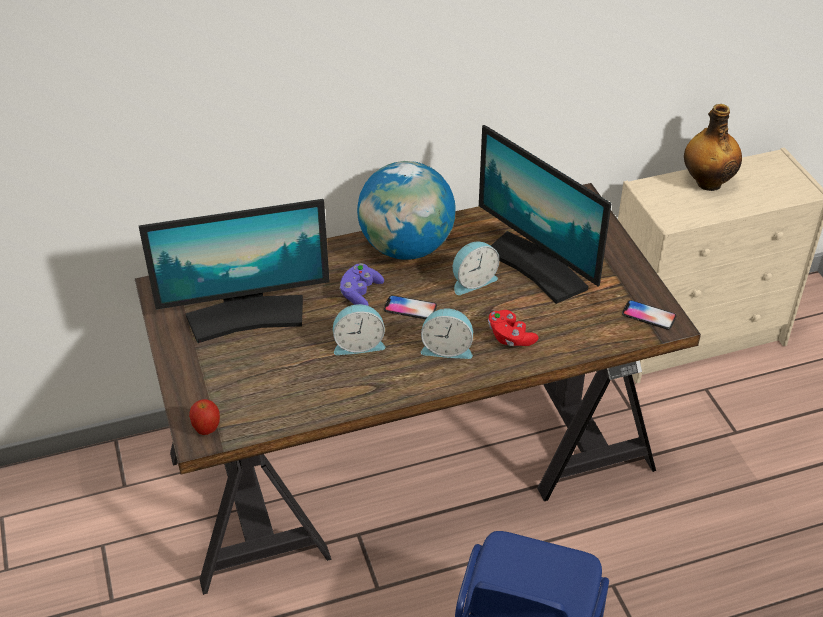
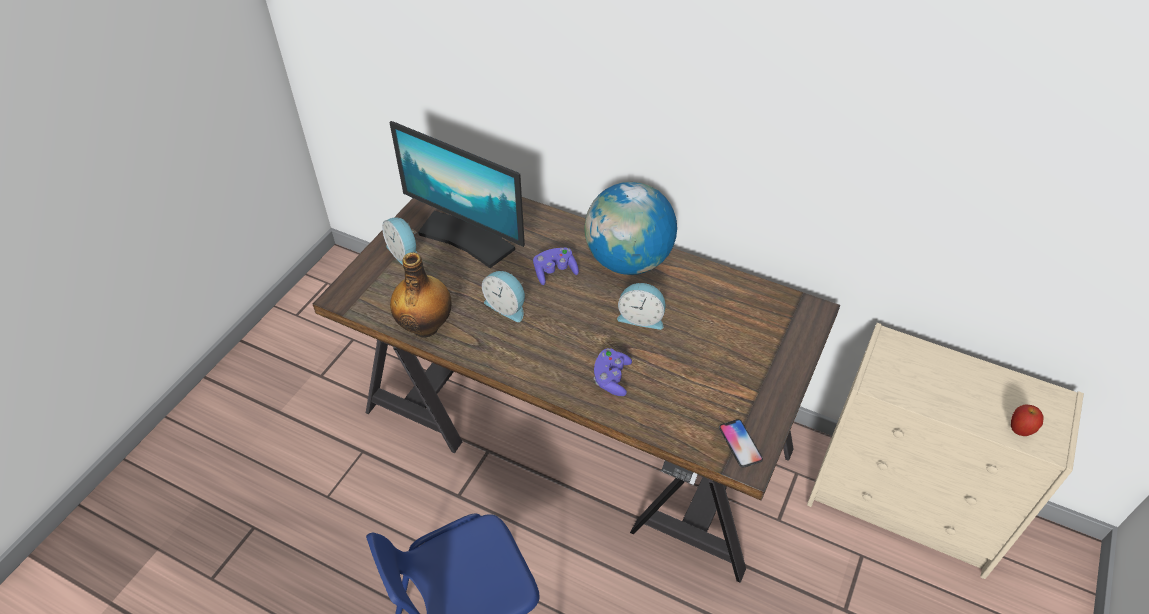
camera: 45 degrees right, 5 degrees up
(207, 429) = (352, 295): apple -> apple (1019, 430)
(410, 308) = (572, 306): phone -> none
(447, 348) = (558, 353): alarm clock -> alarm clock (404, 253)
(510, 337) = (611, 378): red game controller -> purple game controller
(537, 267) = (703, 341): monitor -> none
(707, 182) = (956, 373): bottle -> bottle (426, 326)

